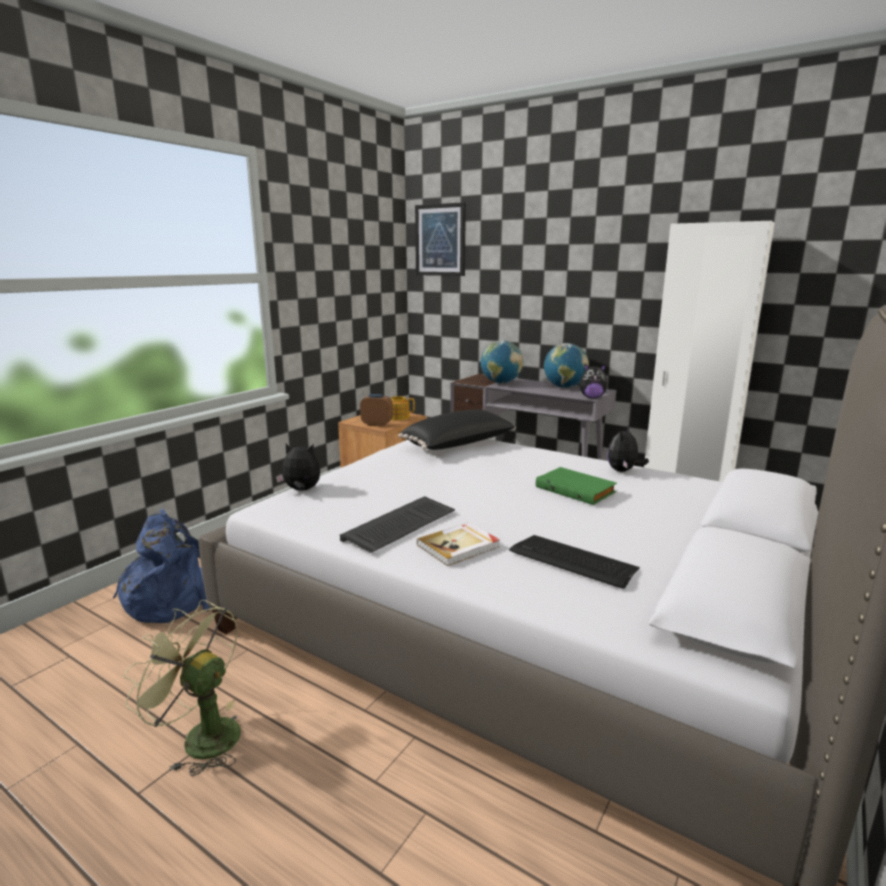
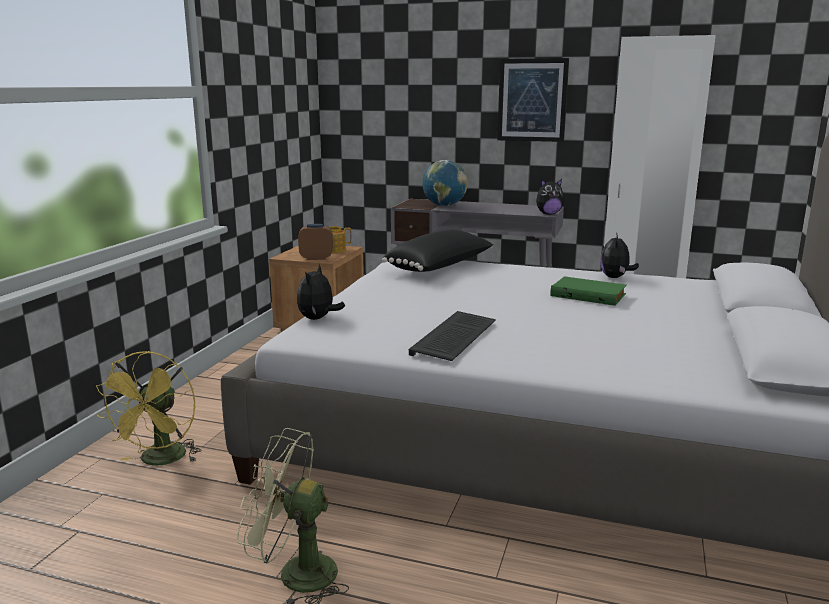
camera: 15 degrees left, 0 degrees up
(173, 598) = (160, 461): blue backpack -> yellow fan
(301, 490) = (318, 319): plush toy -> plush toy turned 60 degrees counterclockwise
(440, 240) = (360, 52): picture -> picture (532, 100)
(459, 546) = (527, 348): book -> none
(564, 387) = (512, 206): globe -> none
(573, 561) = (637, 349): keyboard -> none

